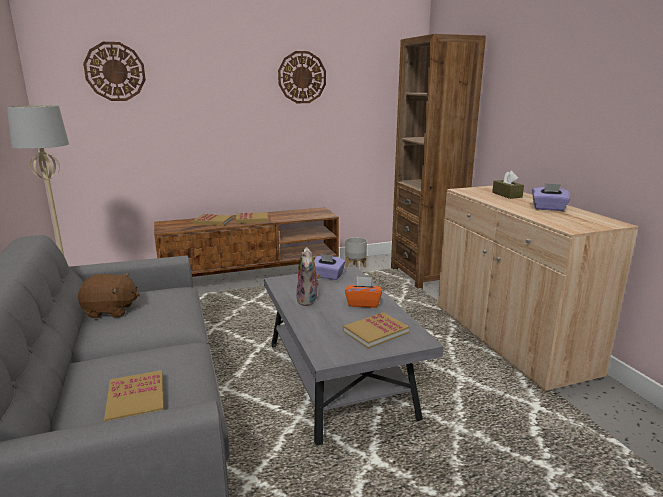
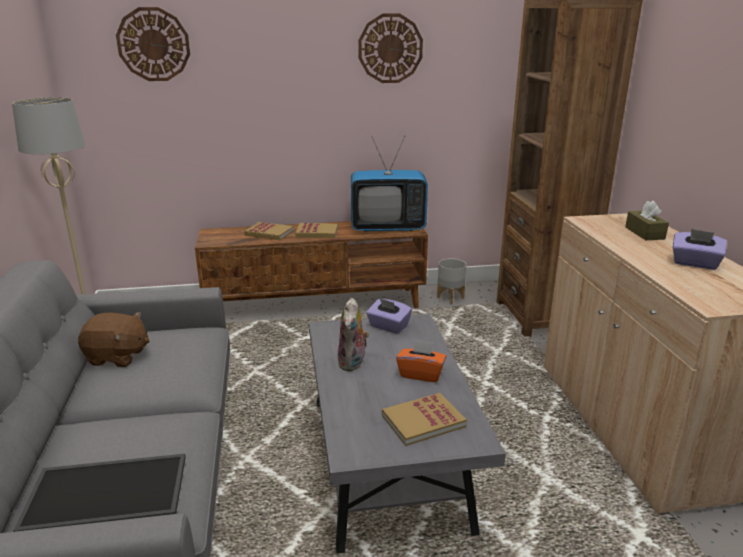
camera: 10 degrees right, 5 degrees up
(136, 400) = (109, 491): book -> tray
(306, 214) = (387, 227): none -> television

